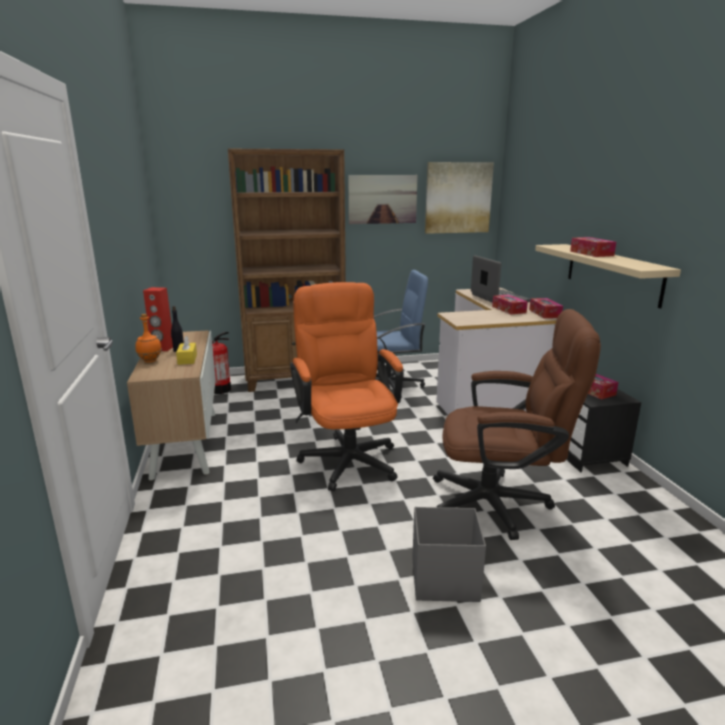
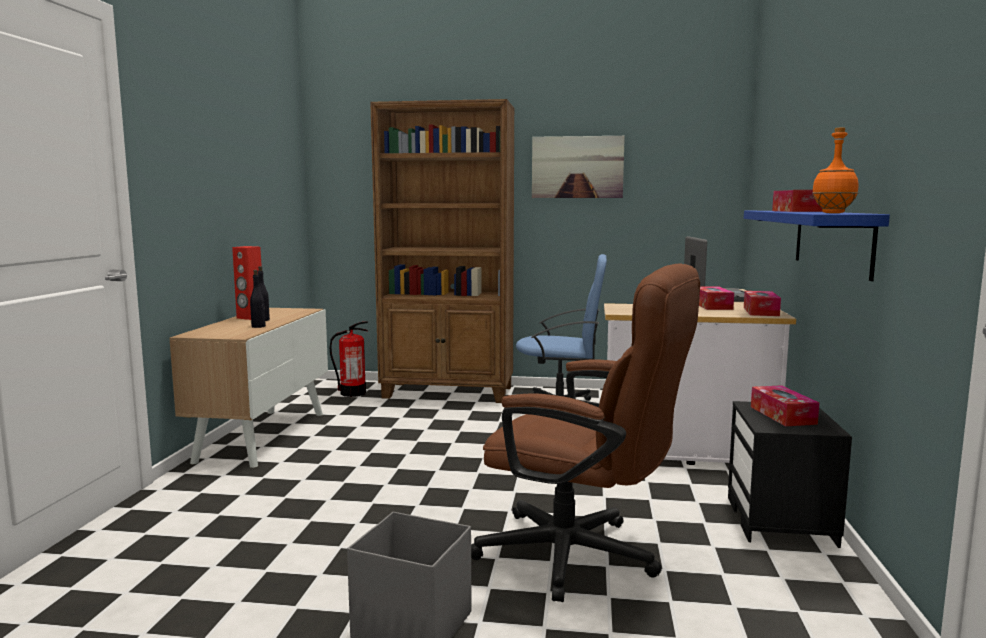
camera: 20 degrees right, 10 degrees down
(150, 361) = (220, 325): orange bottle -> orange bottle (833, 213)
(187, 359) = (258, 326): yellow tissue box -> black bottle
(347, 456) = (429, 474): orange office chair -> none
(458, 198) = (684, 165): picture -> none
(612, 273) = (831, 240): beige shelf -> blue shelf

